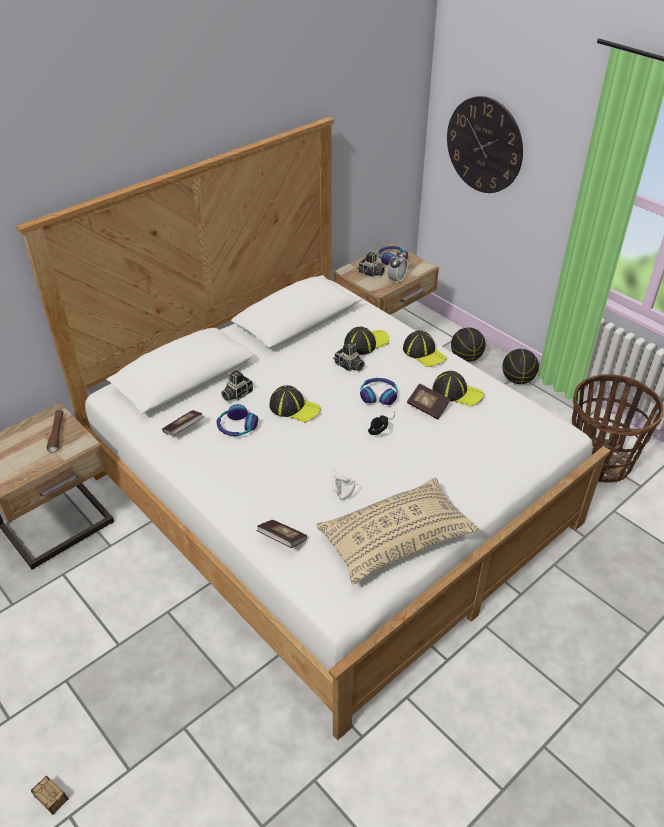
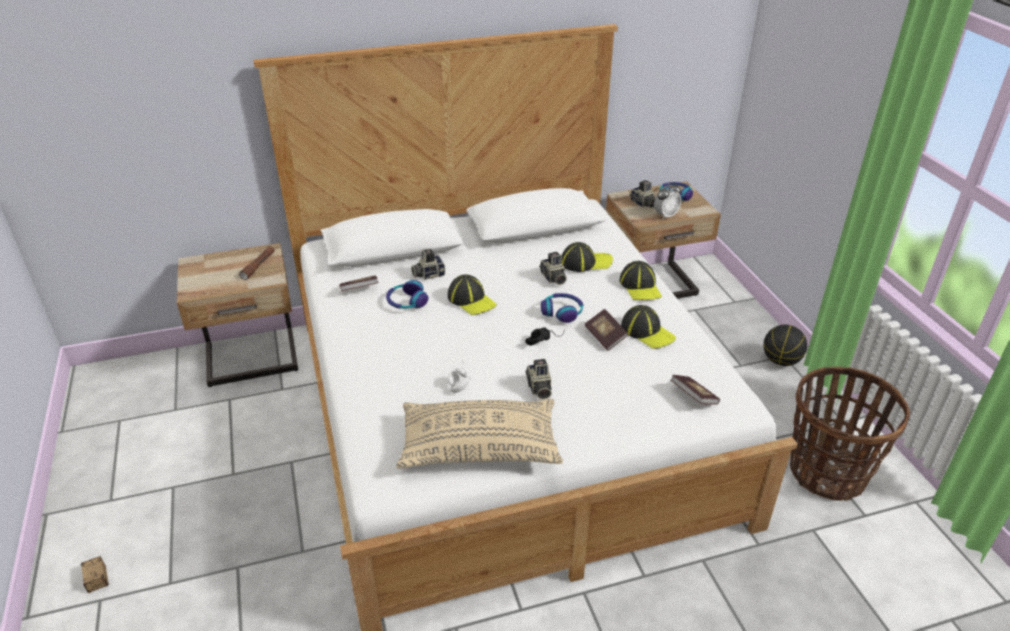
camera: 25 degrees right, 5 degrees down
(282, 539) = (372, 409): book -> book (693, 397)
(406, 471) = (538, 388): none -> camera
(466, 358) = (735, 323): basketball -> none
(484, 145) = (794, 86): wall clock -> none

